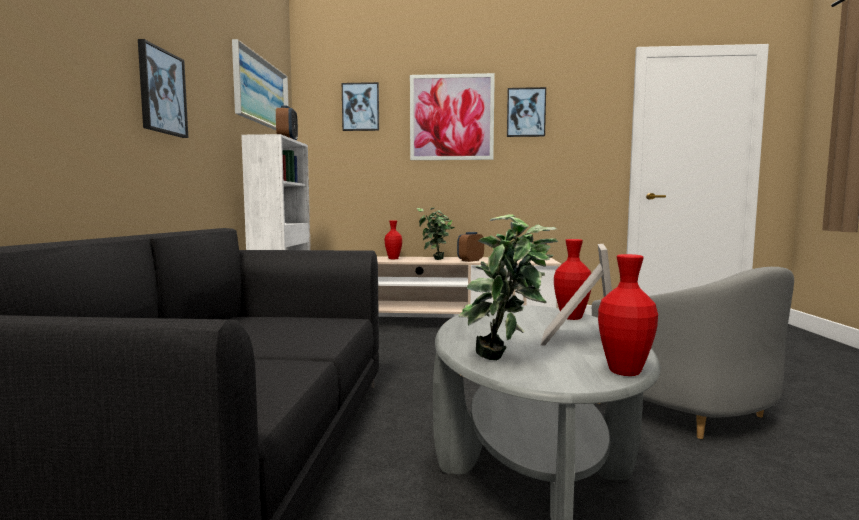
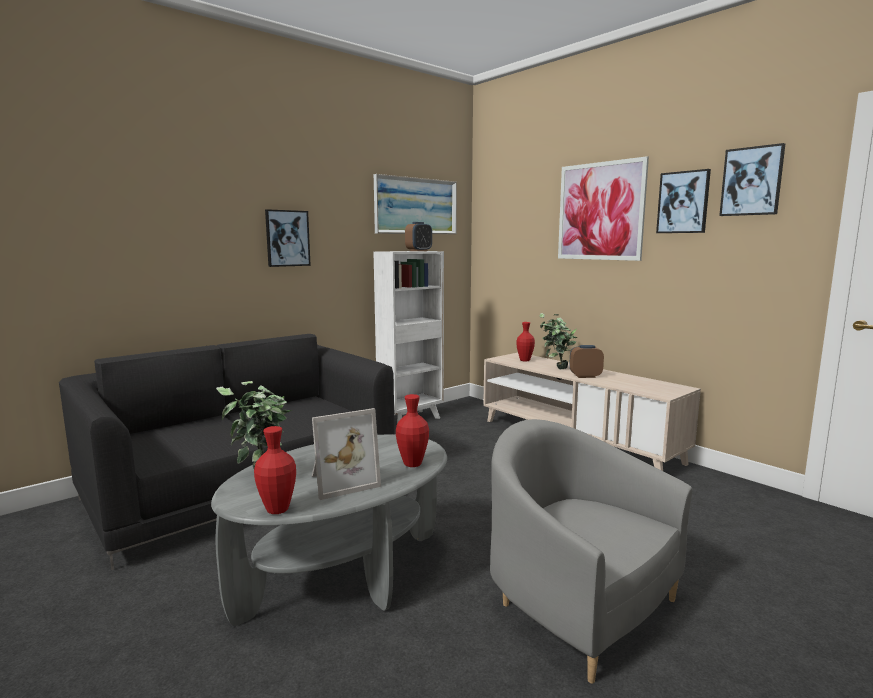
camera: 45 degrees right, 5 degrees up
(360, 107) = (520, 203): picture -> picture (751, 181)
(688, 409) = (577, 604): grey armchair -> grey armchair turned 120 degrees clockwise

